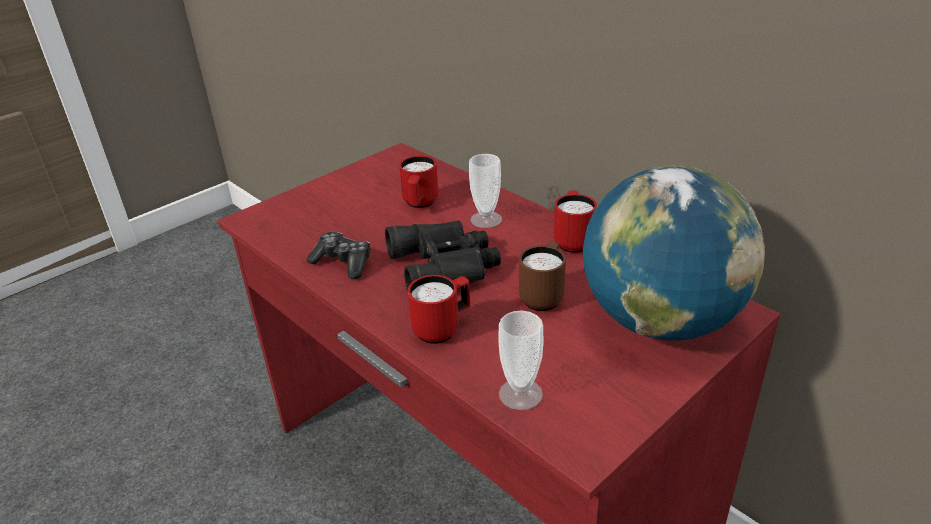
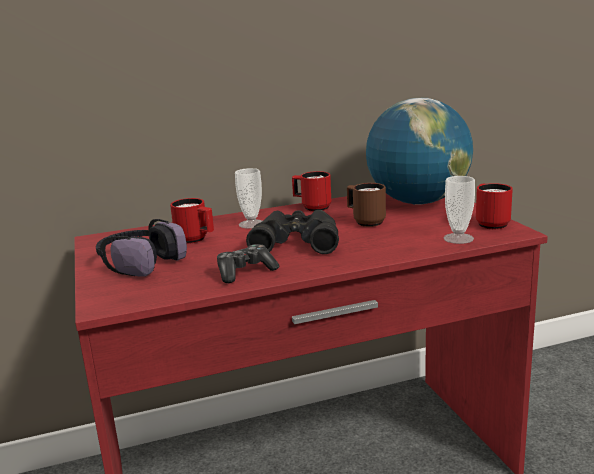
camera: 65 degrees left, 15 degrees down
(345, 199) = (140, 263): none -> headphones
(442, 329) = (373, 250): red mug -> red mug (490, 223)

